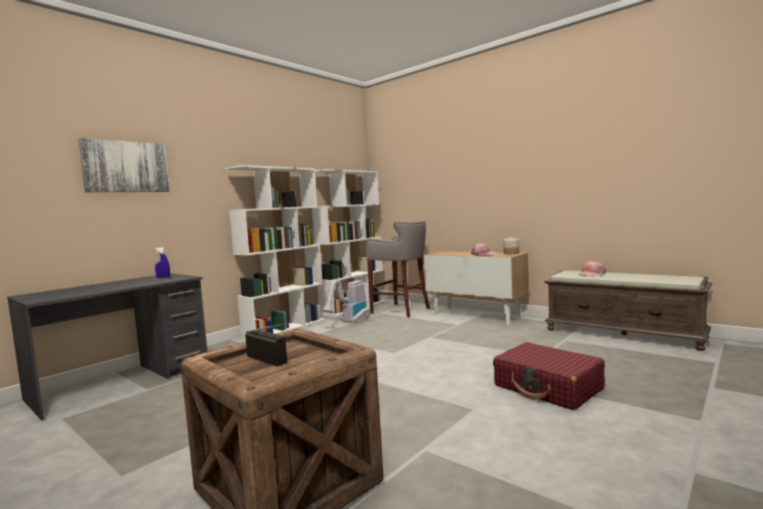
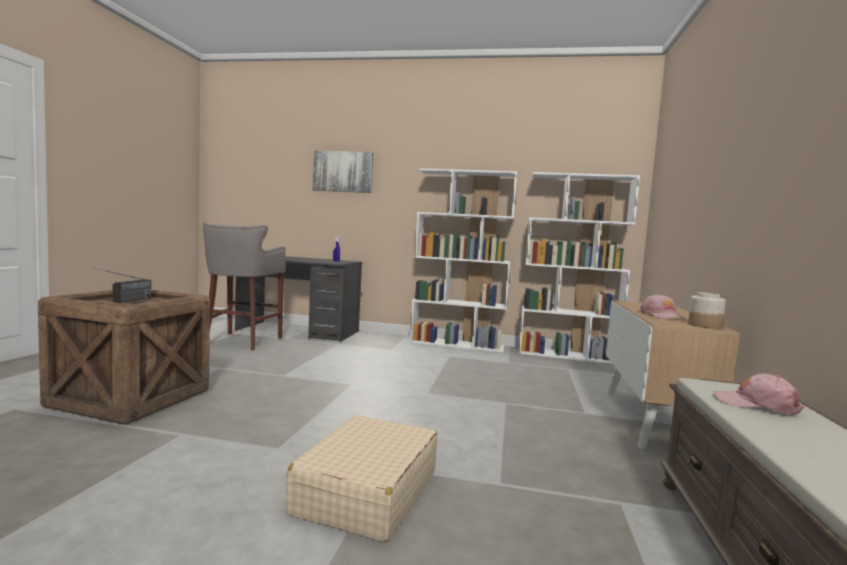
camera: 60 degrees right, 0 degrees up
(349, 322) = (510, 361): vacuum cleaner -> none
(402, 310) = (597, 377): grey stool -> grey stool (241, 342)
(548, 387) = (366, 492): red suitcase -> beige suitcase

